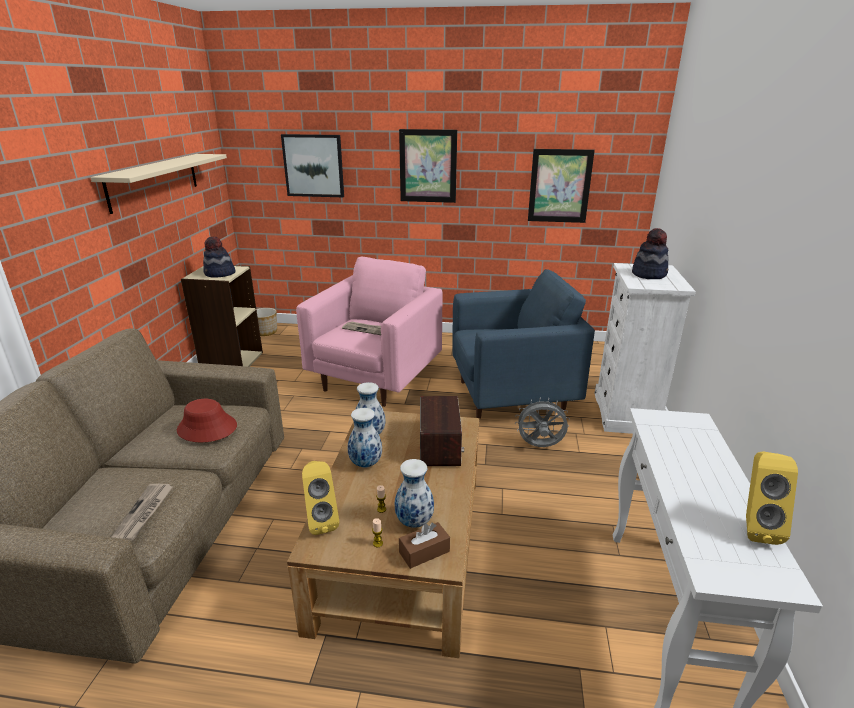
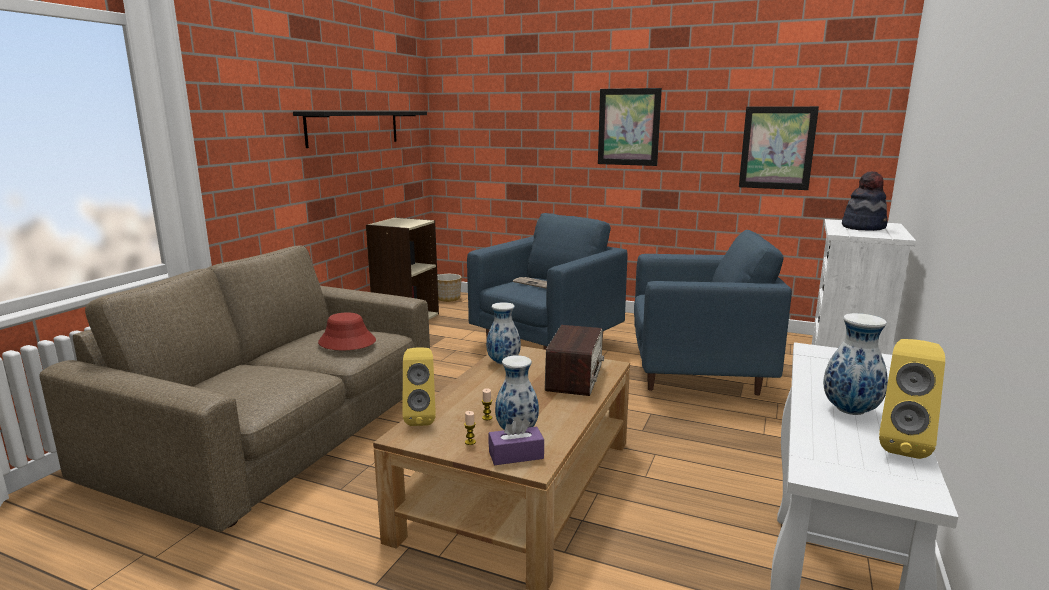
camera: 15 degrees right, 10 degrees down
(144, 513) = (261, 392): newspaper -> none
(154, 181) = (353, 128): beige shelf -> black shelf
(219, 274) = (403, 223): hat -> none
(313, 165) = (512, 127): picture -> none
(366, 463) = (488, 383): vase -> vase (850, 411)
(375, 379) = (546, 346): pink armchair -> blue armchair
(424, 552) = (516, 455): brown tissue box -> purple tissue box
(540, 446) = (715, 423): grey fan -> none

